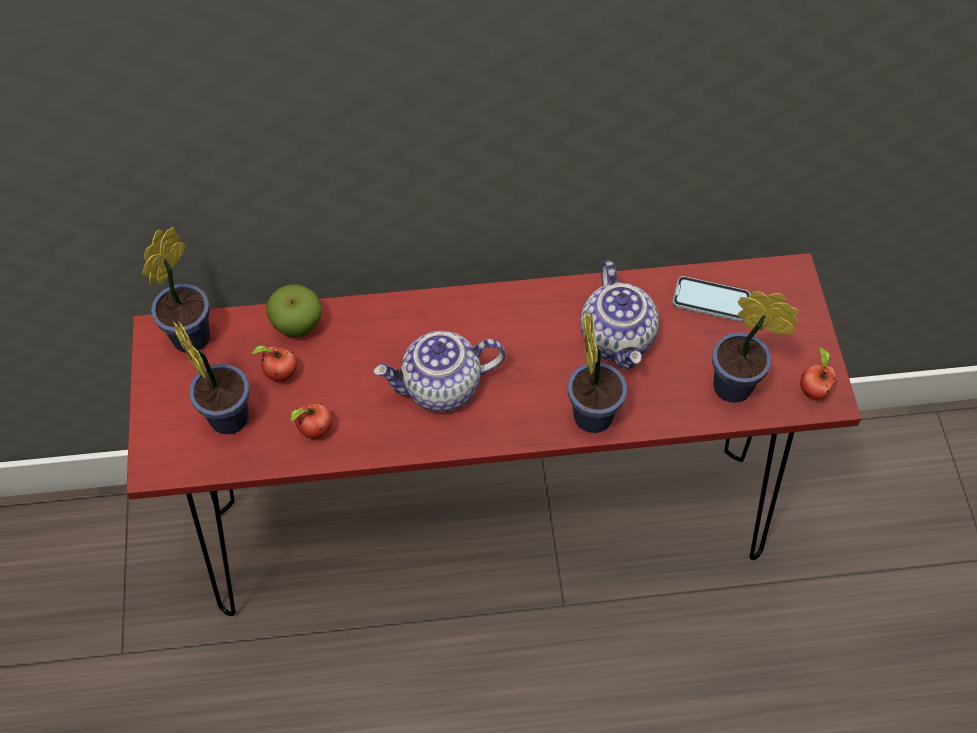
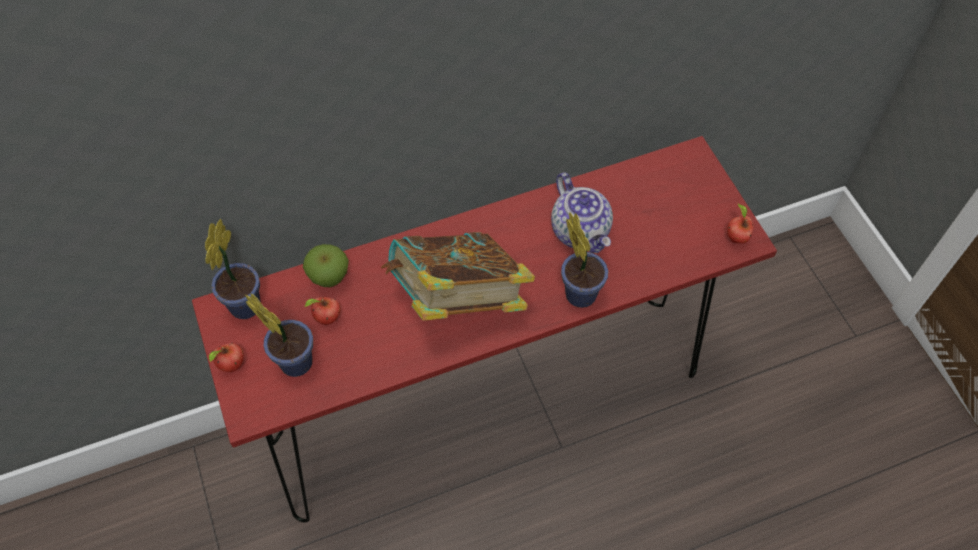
camera: 15 degrees left, 0 degrees up
(315, 432) = (369, 357): apple -> apple (231, 366)
(441, 388) = (457, 300): teapot -> book
(711, 300) = (640, 187): phone -> none
(738, 388) = (681, 248): potted plant -> none

